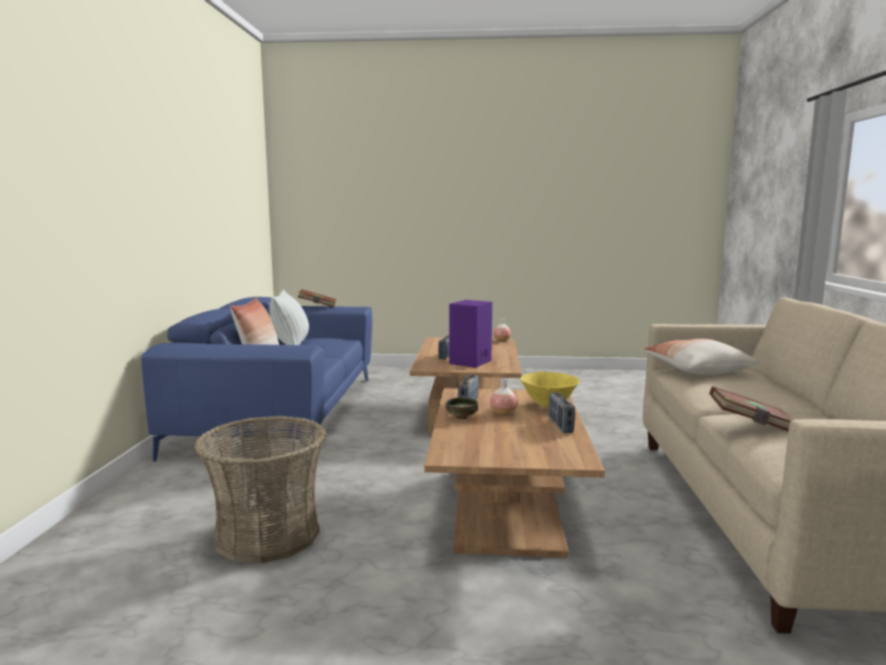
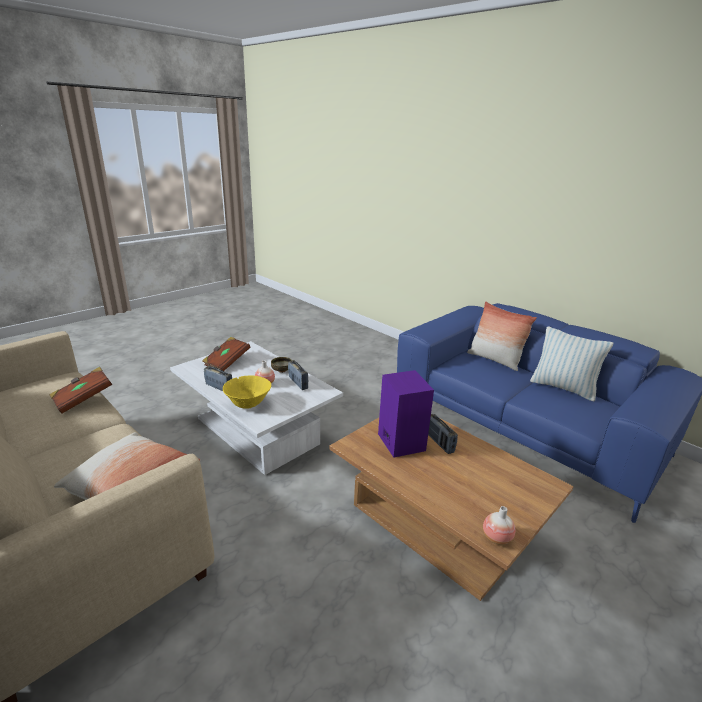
camera: 130 degrees right, 15 degrees up
(267, 535) = (331, 369): basket -> none
(317, 306) = (661, 396): brown book -> brown book (226, 362)
(506, 507) = (256, 431): brown coffee table -> white coffee table

